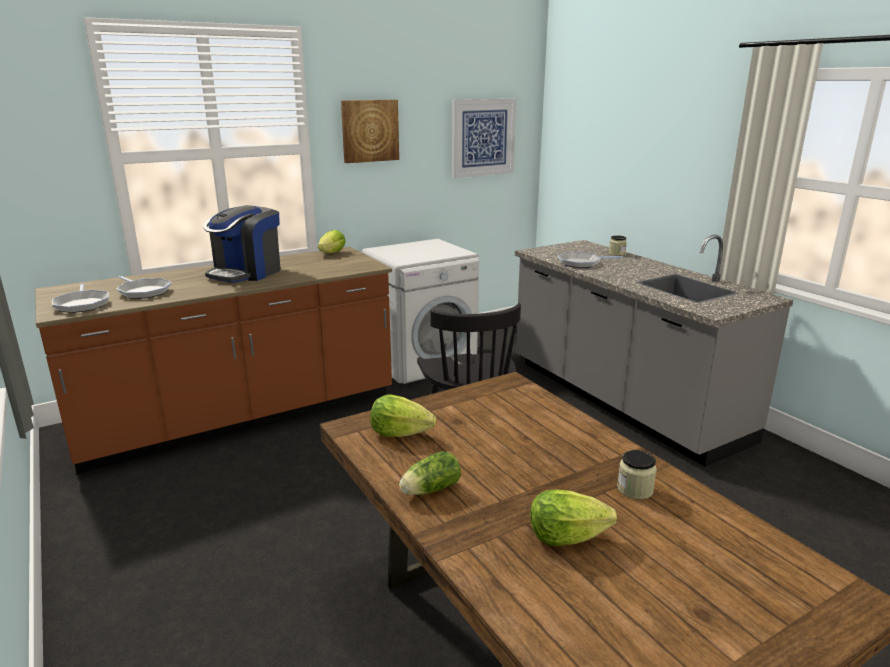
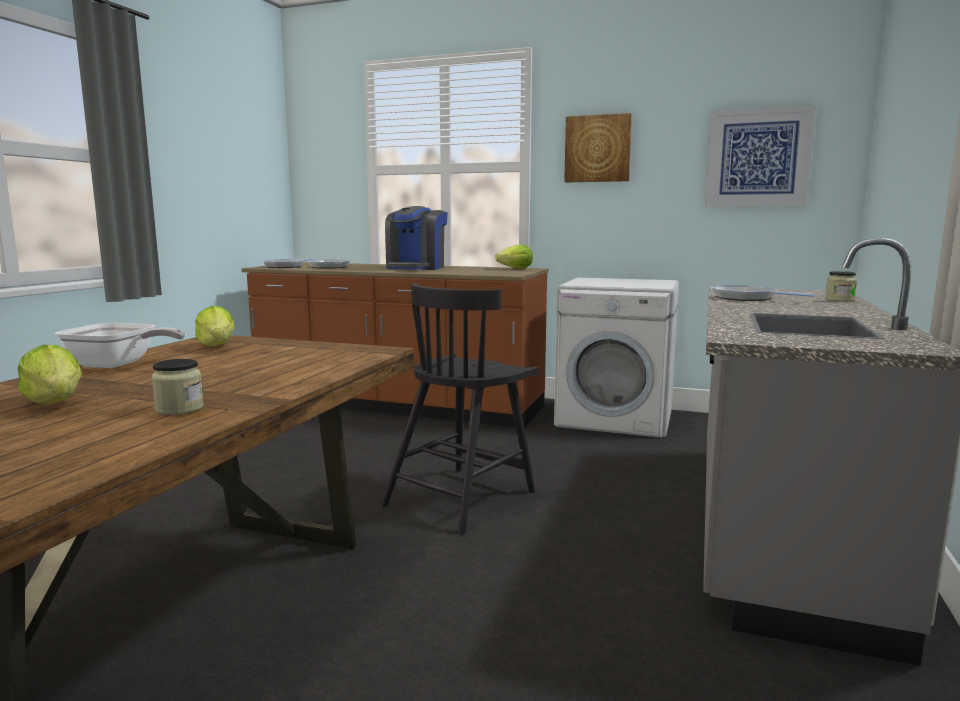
camera: 50 degrees right, 10 degrees down
(246, 273) = (416, 268): coffee machine -> coffee machine turned 60 degrees counterclockwise
(429, 490) = (118, 365): lettuce -> frying pan

